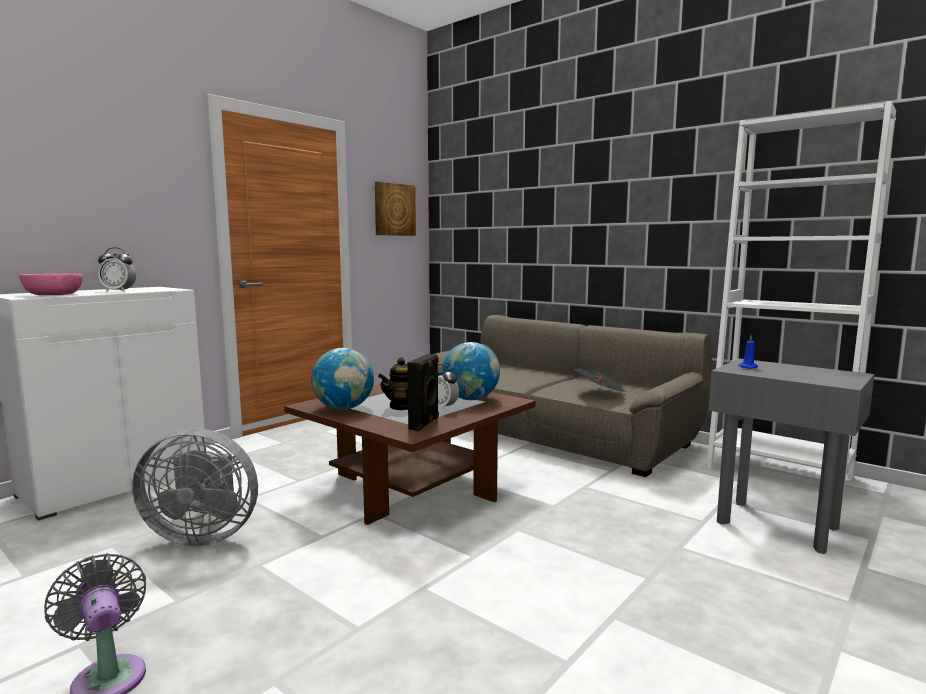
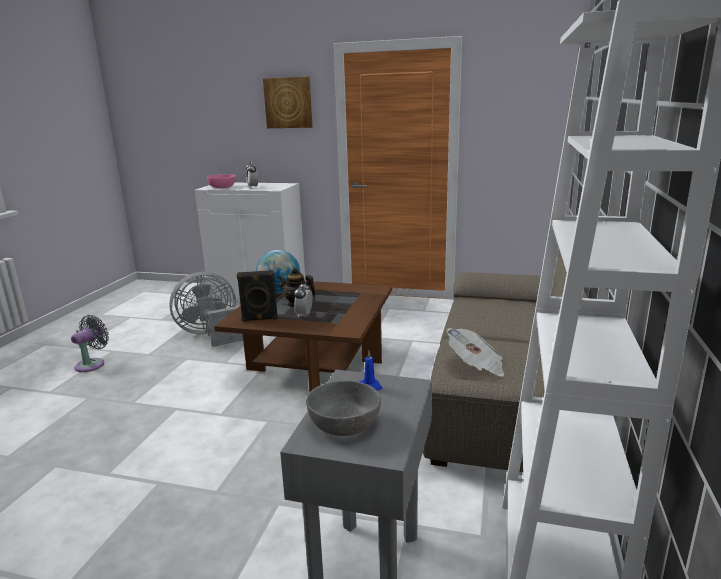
camera: 65 degrees right, 10 degrees up
(203, 535) = (211, 335): grey fan -> grey fan turned 90 degrees clockwise
(394, 209) = (521, 117): picture -> picture (288, 103)
(471, 399) = (339, 317): globe -> none
(812, 376) = (344, 423): none -> grey bowl

